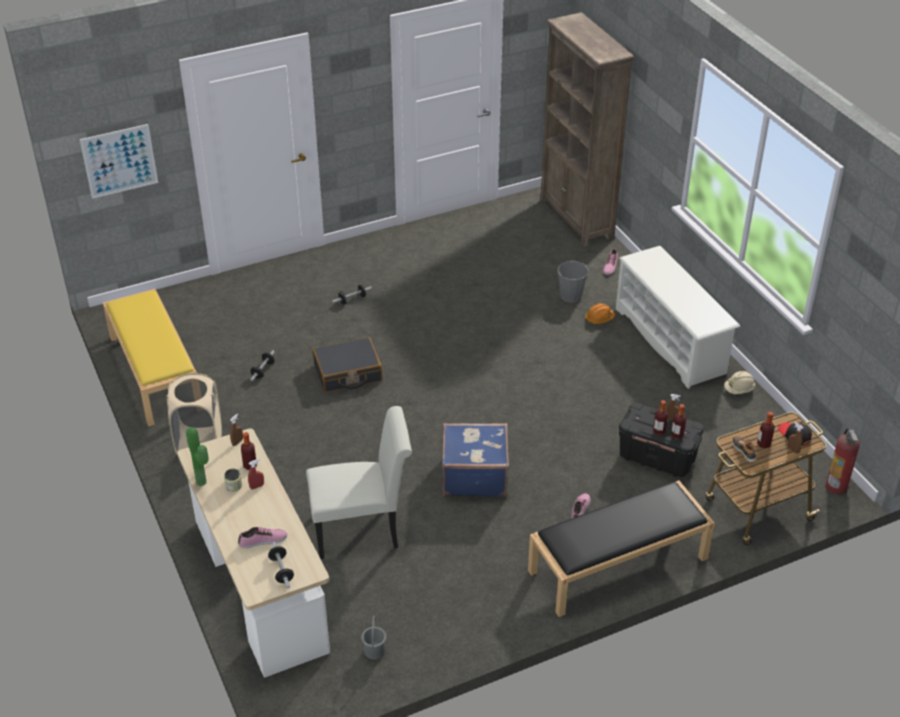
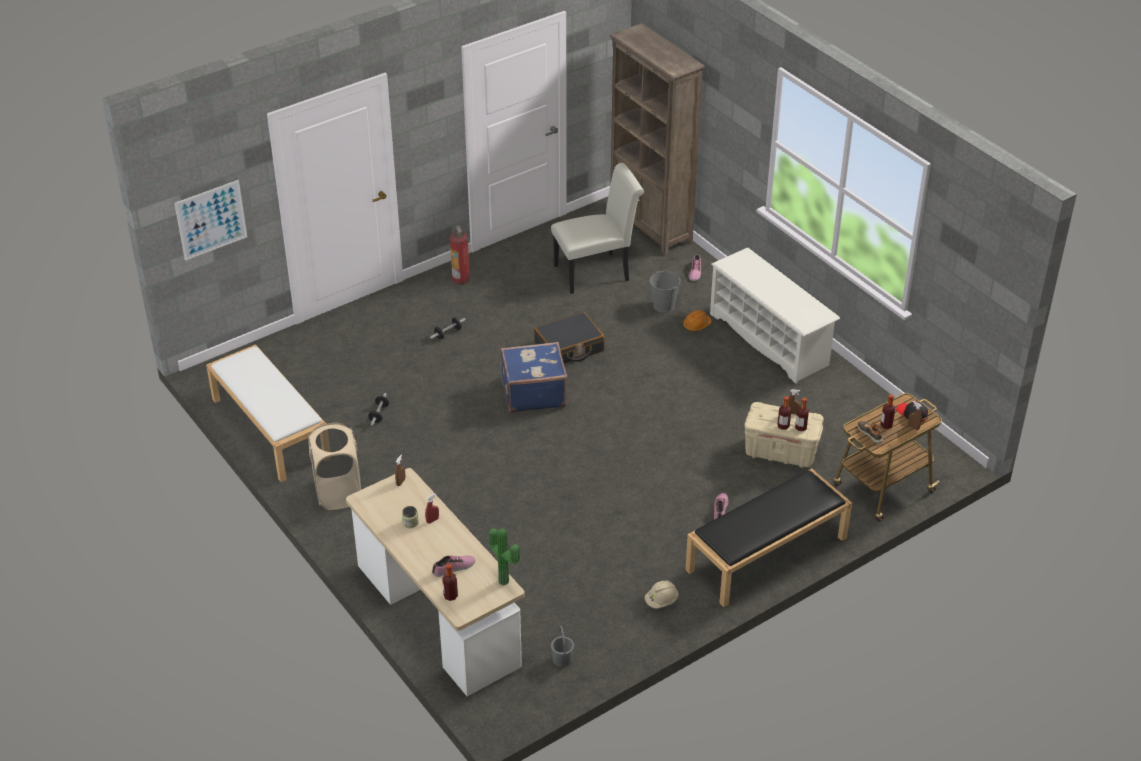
camera: 10 degrees left, 0 degrees up
(154, 372) = (269, 428): yellow bench -> white bench
(203, 481) = (380, 522): potted plant -> potted plant (505, 580)
(250, 465) = (420, 502): bottle -> bottle (450, 596)
(281, 570) = (479, 592): dumbbell -> none
(347, 373) = (464, 407): black suitcase -> black suitcase (569, 347)
(362, 530) = (521, 553): white chair -> white chair (596, 272)
(474, 475) = (613, 490): blue suitcase -> blue suitcase (533, 393)
(657, 457) = (781, 452): black storage box -> beige storage box
(739, 390) = (843, 379): beige hard hat -> beige hard hat (661, 601)
(836, 487) = (950, 459): fire extinguisher -> fire extinguisher (461, 279)

